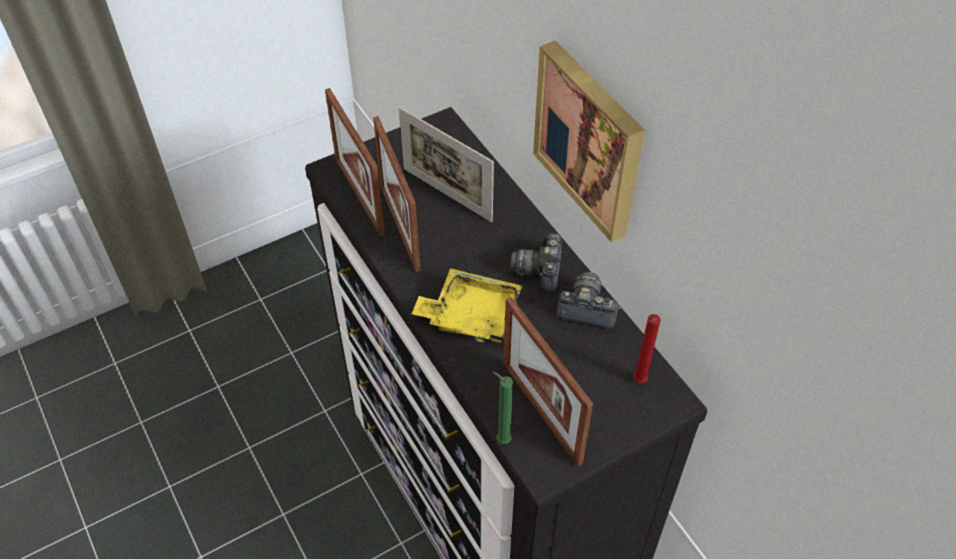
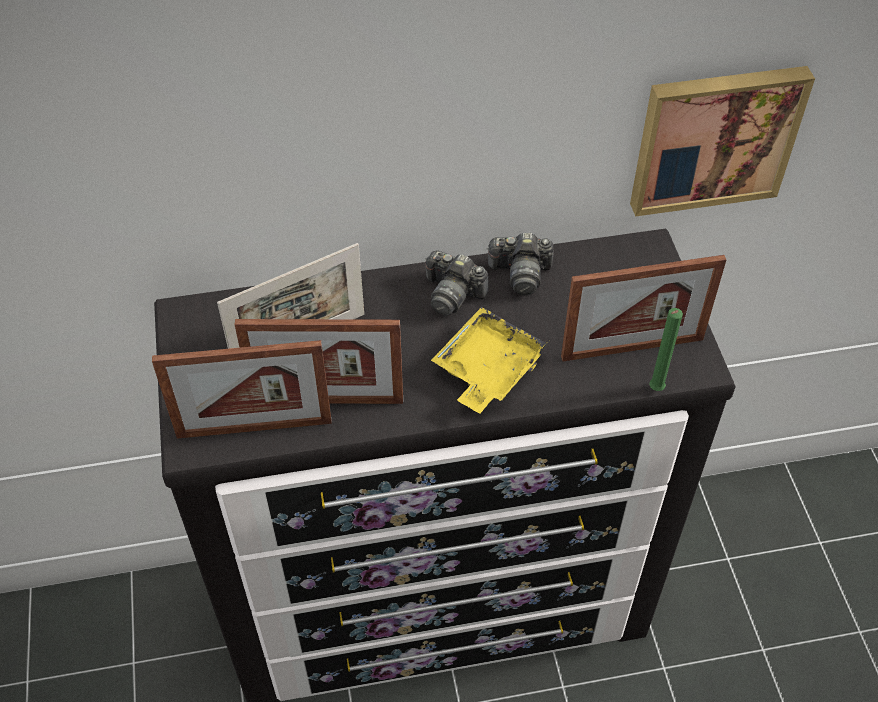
camera: 70 degrees left, 0 degrees up
(586, 310) = (520, 274): camera -> camera turned 120 degrees counterclockwise
(591, 139) = (421, 131): picture -> picture (714, 137)
(638, 382) = (622, 264): red candle -> none

